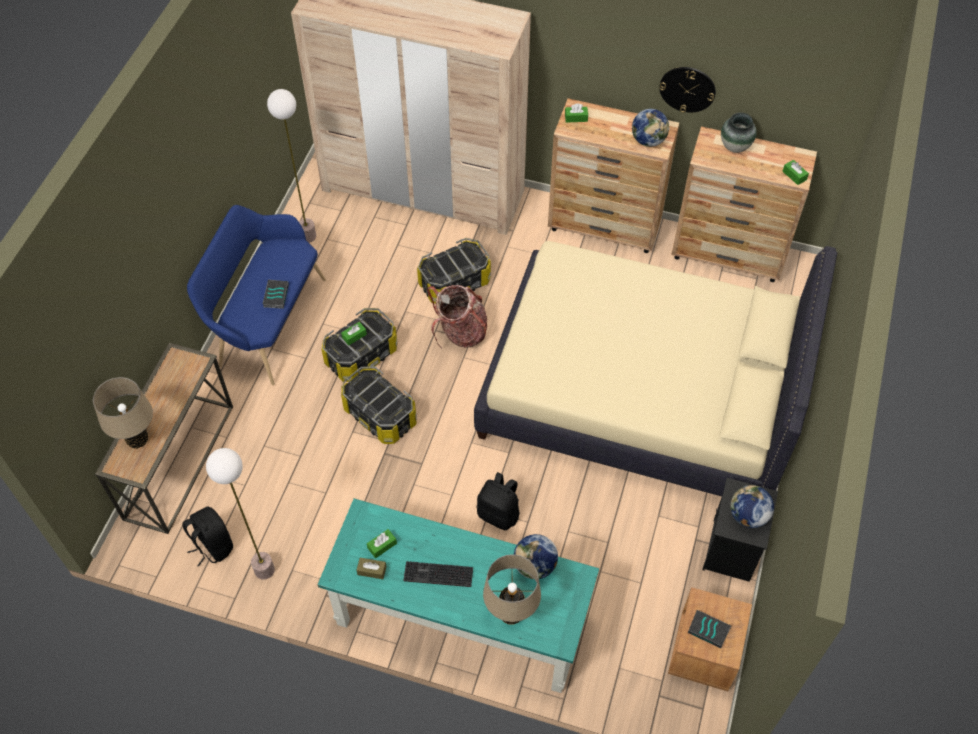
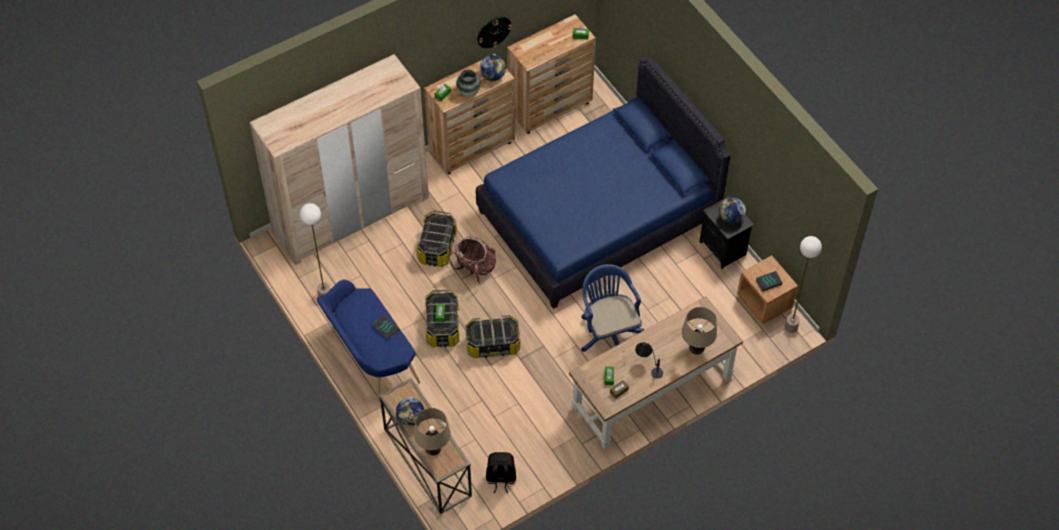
camera: 50 degrees left, 0 degrees up
(264, 570) = (539, 463): floor lamp -> floor lamp (791, 327)
(437, 576) = (647, 365): keyboard -> table lamp
(459, 618) = (651, 392): turquoise desk -> brown desk
(499, 514) = (608, 332): black backpack -> blue office chair
(535, 566) = (680, 321): globe -> globe (411, 419)
(641, 392) = (597, 215): beige bed -> blue bed
(734, 146) = (536, 44): vase -> vase (468, 92)

